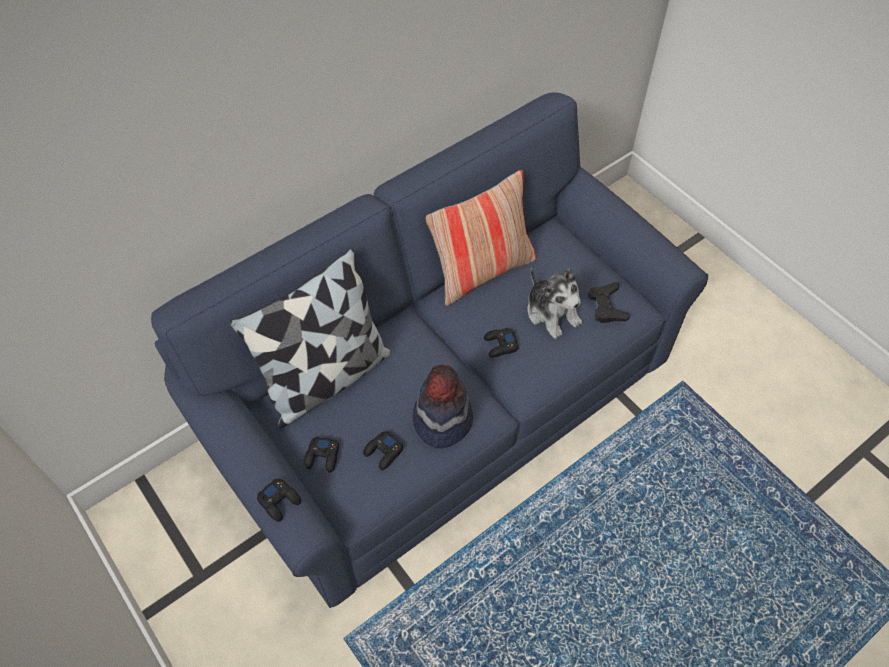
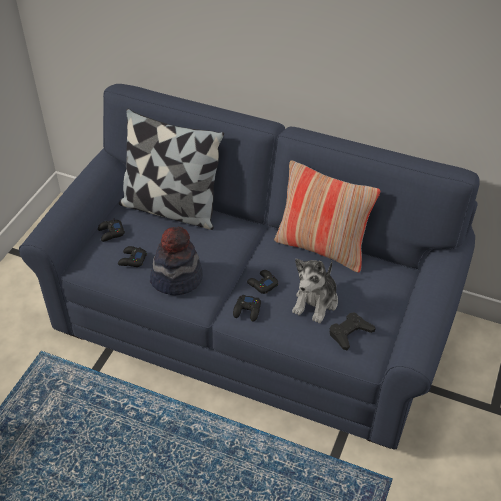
camera: 60 degrees right, 10 degrees down
(279, 501) = (55, 216): black game controller -> black game controller (247, 310)

